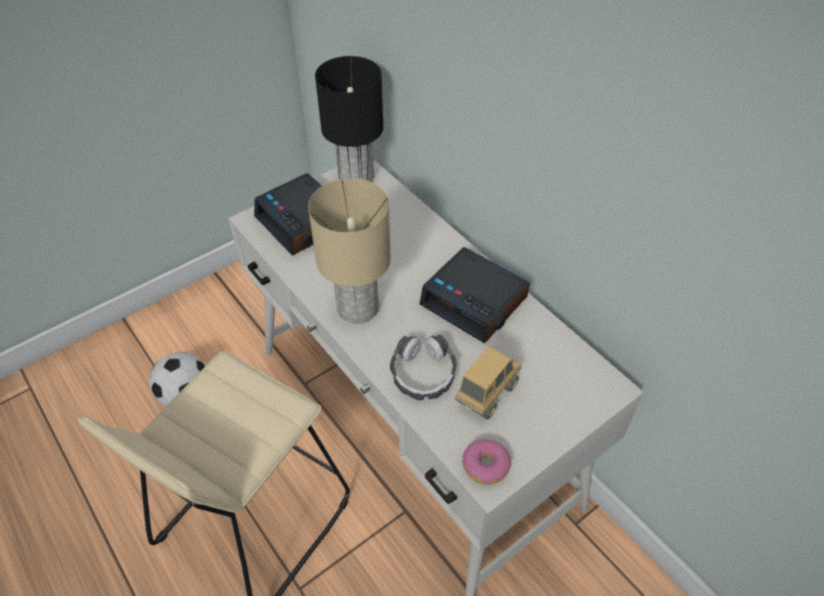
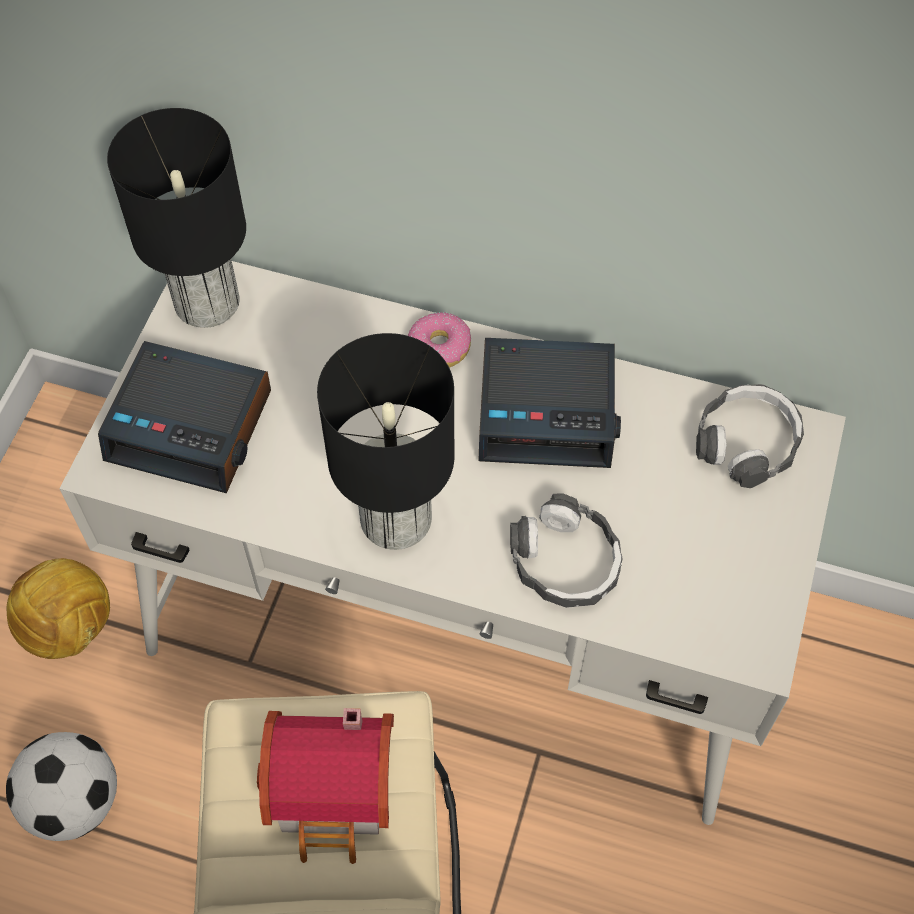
camera: 35 degrees left, 10 degrees up
(237, 423) = (336, 794): none -> toy house
(245, 324) = (71, 628): none -> football
(358, 307) = (395, 517): beige table lamp -> black table lamp
(486, 394) = (667, 539): toy truck -> none
(486, 465) = (740, 636): donut -> donut (439, 347)
(572, 373) = (746, 442): none -> headphones

